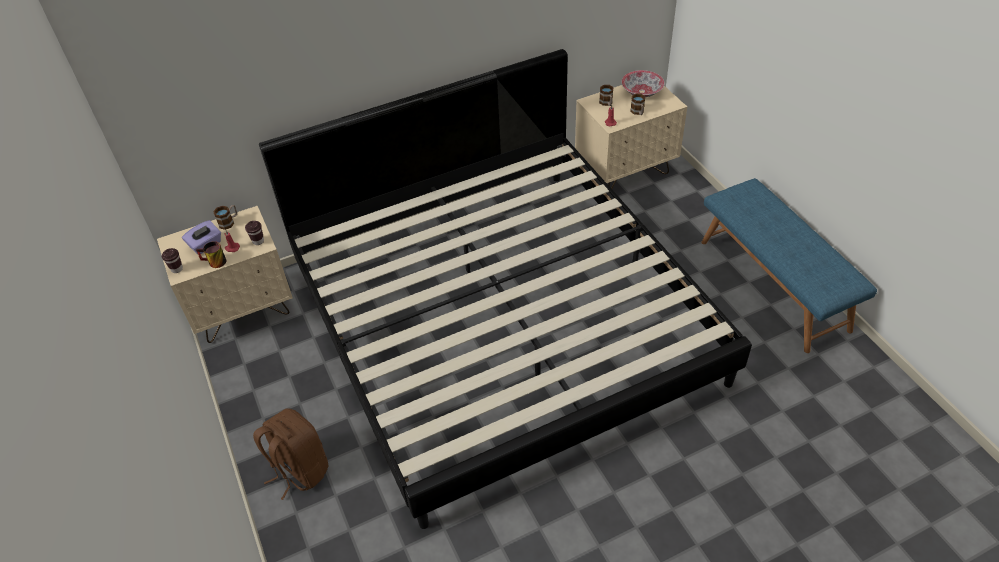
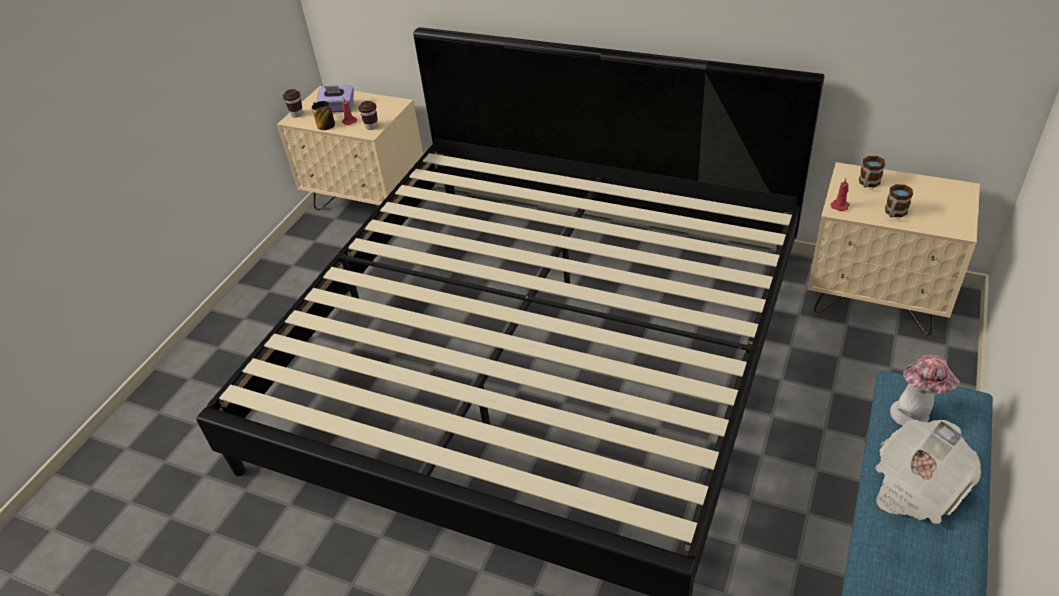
camera: 50 degrees right, 5 degrees down
(229, 222) = (376, 101): mug -> none
(299, 469) = (234, 349): brown backpack -> none
(641, 92) = (934, 194): bowl -> none
(746, 207) = (914, 416): none -> hat
(782, 236) = (916, 486): none -> newspaper

